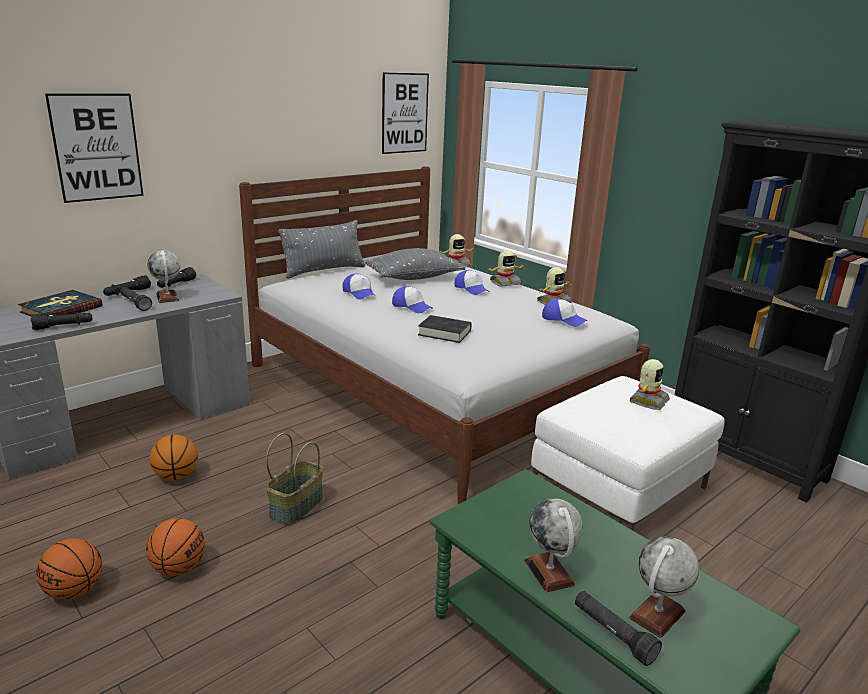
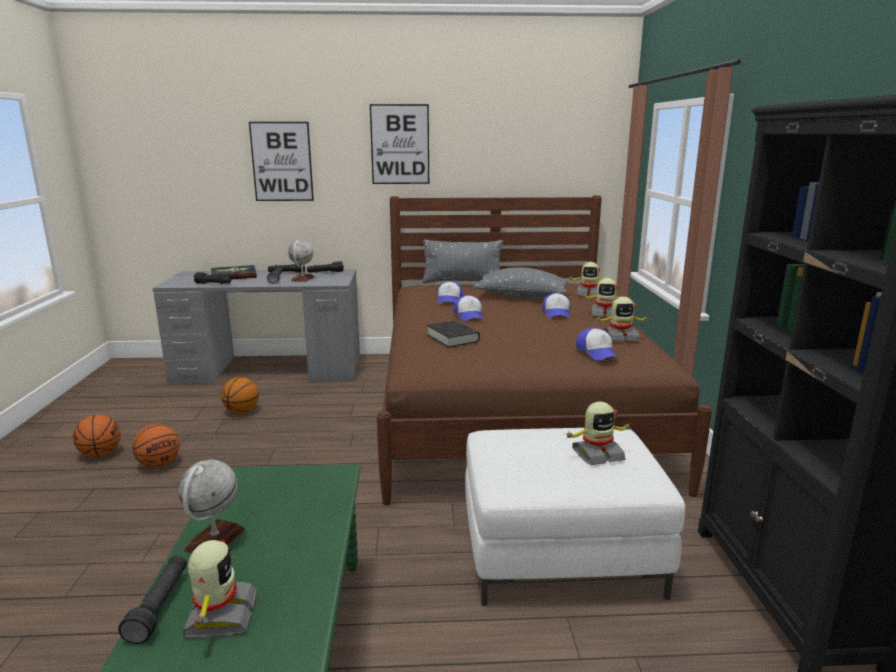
camera: 40 degrees right, 5 degrees down
(296, 506) = (275, 456): basket -> none
(404, 113) = (577, 141): picture -> picture (400, 144)
(436, 388) = (511, 410): white bed -> brown bed
(657, 614) = (219, 615): globe -> toy robot

